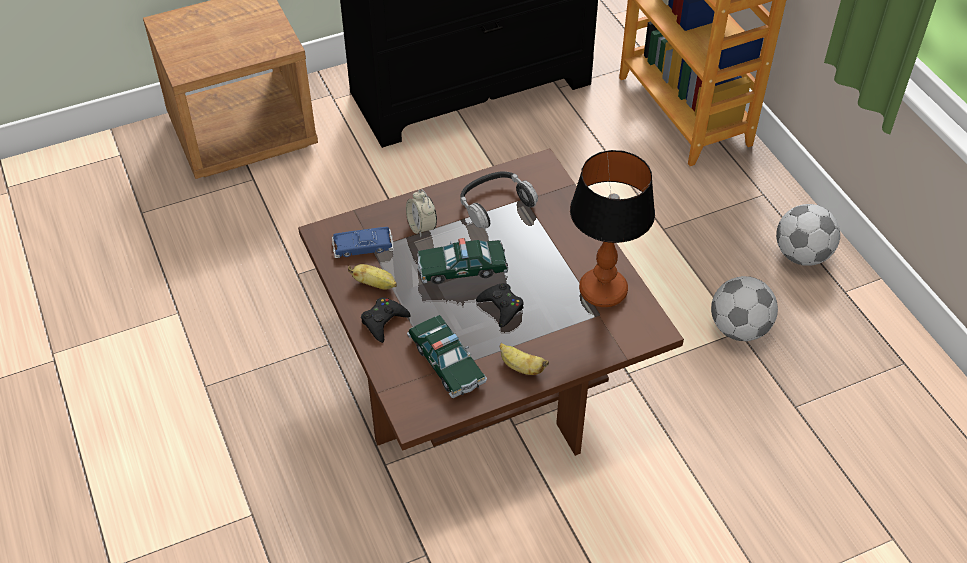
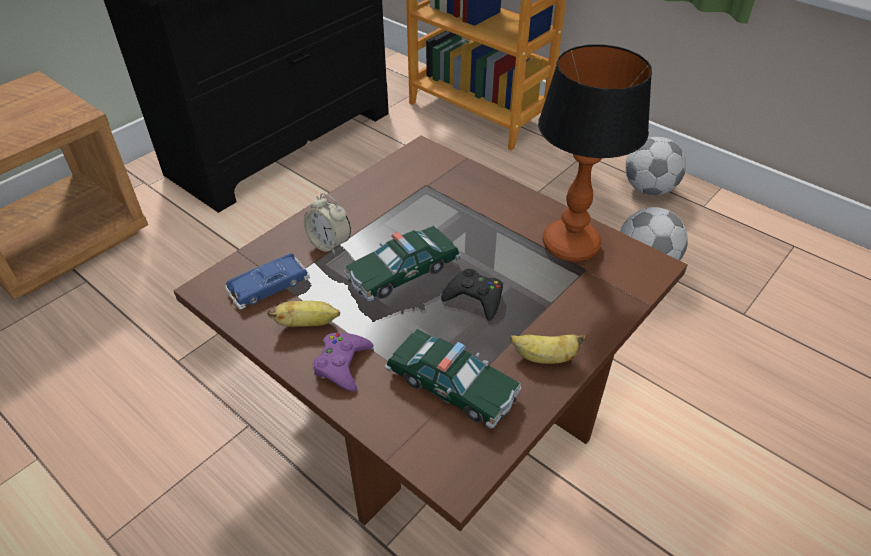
camera: 25 degrees left, 5 degrees down
(383, 321) = (342, 364): black game controller -> purple game controller
(495, 204) = (399, 198): headphones -> none

